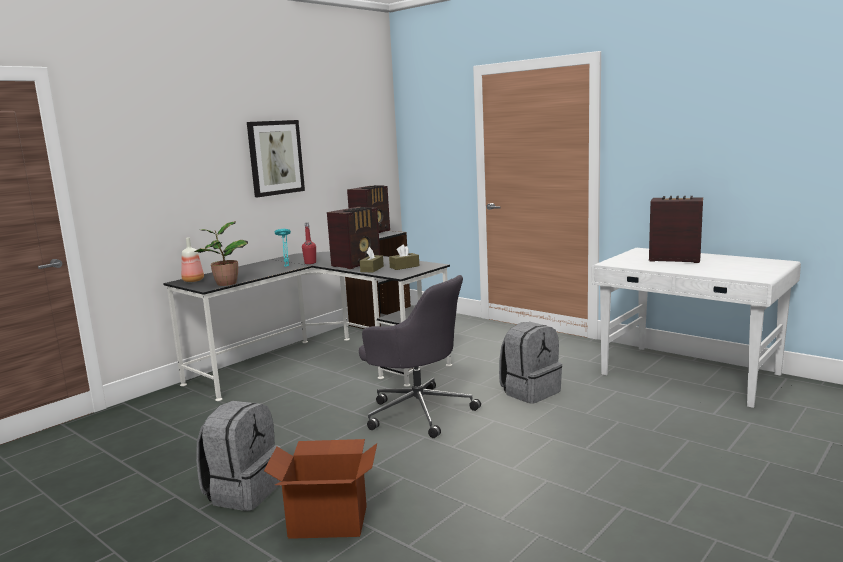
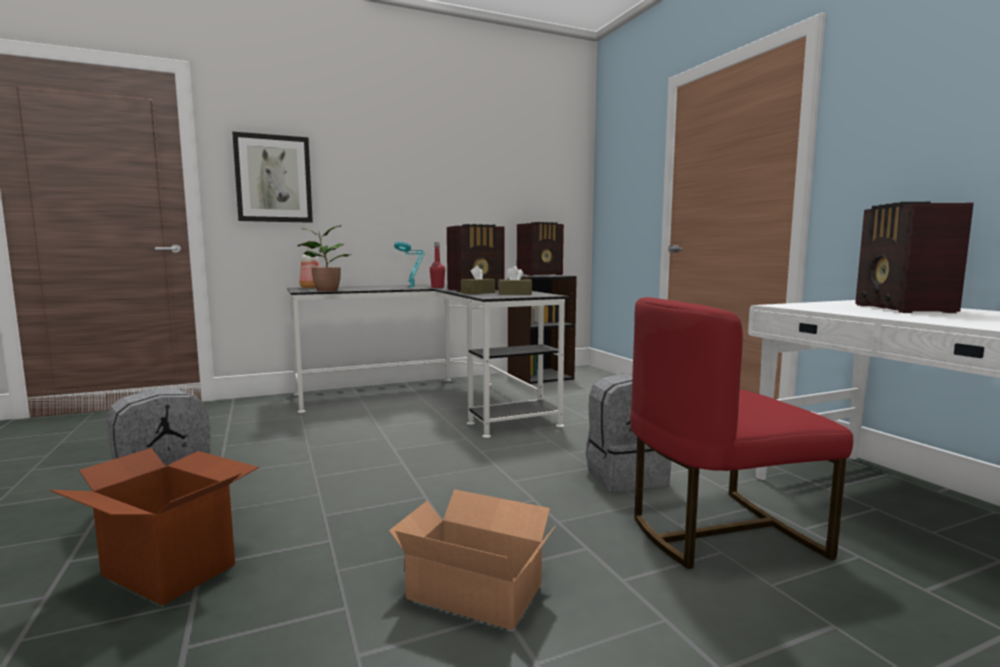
camera: 25 degrees right, 5 degrees down
(275, 157) = (434, 180): picture -> picture (273, 179)
(418, 411) = (460, 466): grey office chair -> none
(519, 474) = (474, 587): none -> cardboard box
(609, 411) = (719, 532): none -> red chair
(673, 259) = (903, 309): radio -> radio turned 135 degrees counterclockwise

